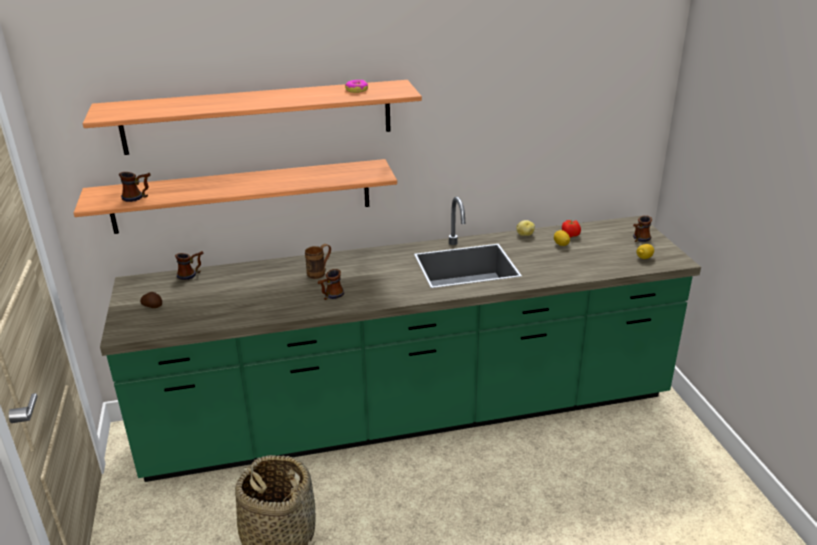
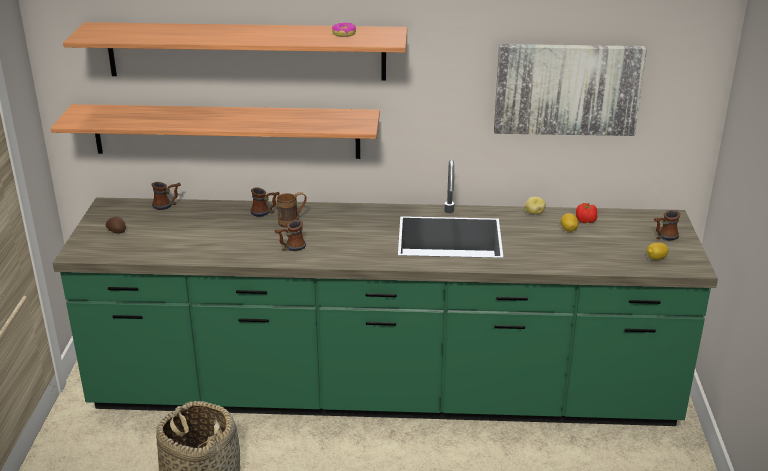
camera: 15 degrees right, 0 degrees up
(138, 197) = (115, 120): mug -> mug (265, 212)
(545, 122) = (567, 89): none -> picture

